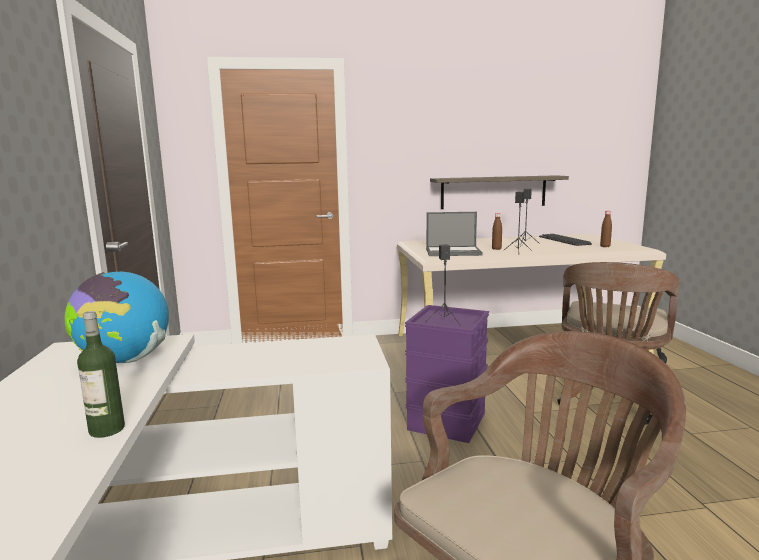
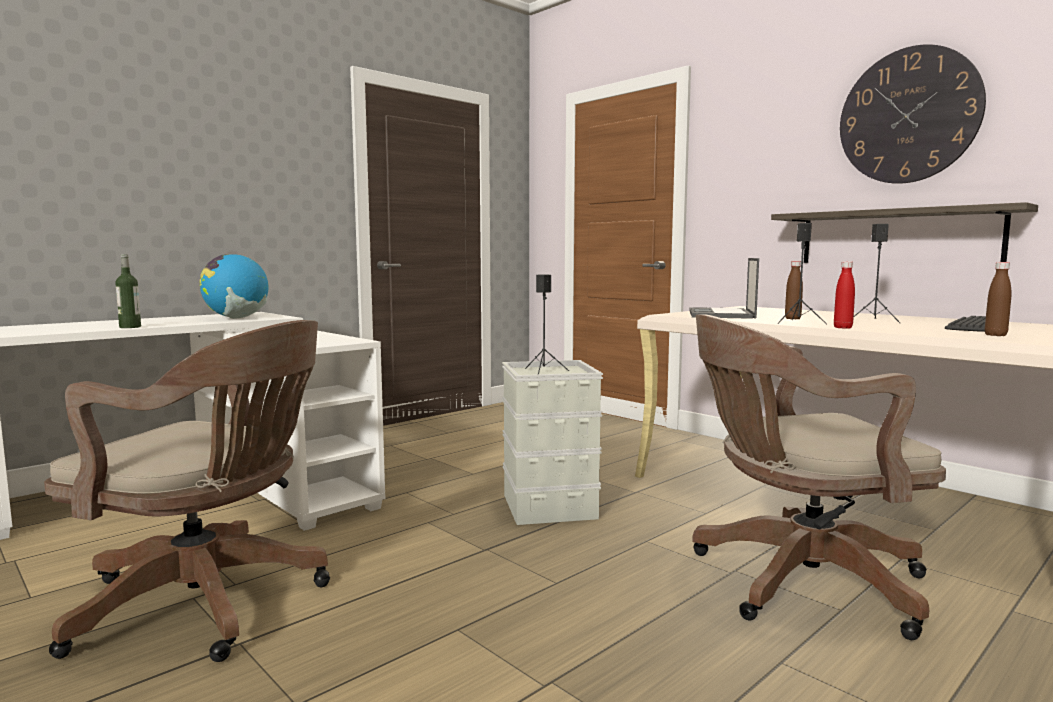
camera: 55 degrees right, 5 degrees down
(445, 421) = (548, 506): purple storage box -> grey storage box
(454, 252) = (721, 314): laptop -> laptop turned 45 degrees clockwise
(497, 121) = (908, 116): none -> wall clock
(552, 252) = (842, 327): none -> red bottle

